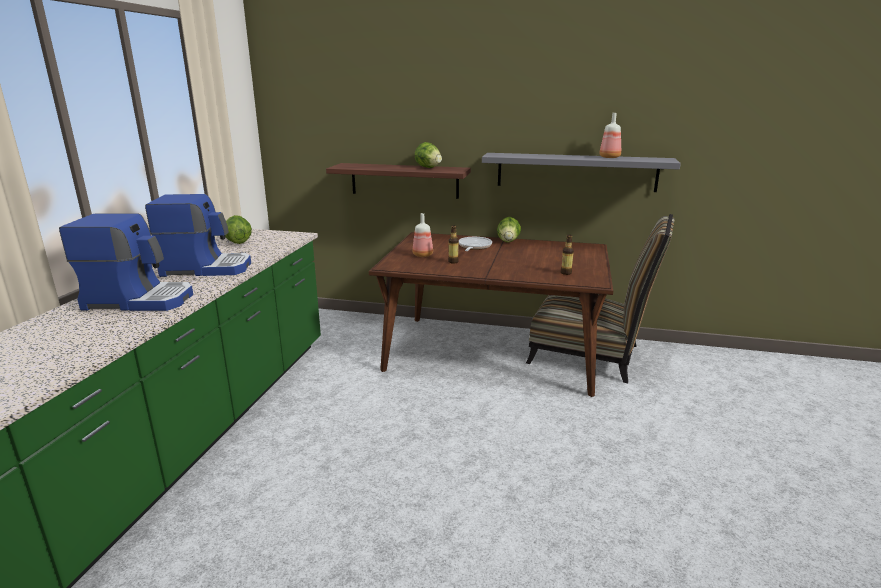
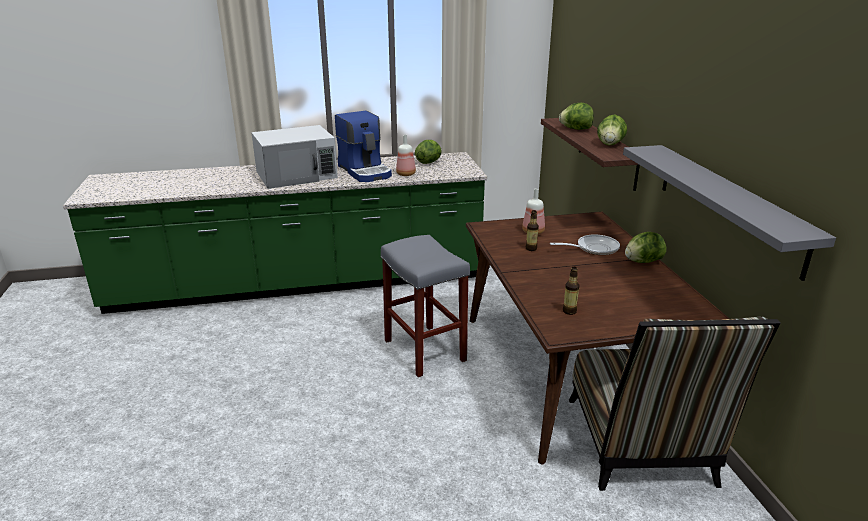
camera: 65 degrees right, 5 degrees up
(140, 300) = (297, 175): coffee machine -> white microwave
(375, 167) = (576, 129): none -> lettuce
(407, 406) = (425, 351): none -> grey stool
(609, 157) = (745, 198): bottle -> bottle (406, 174)

